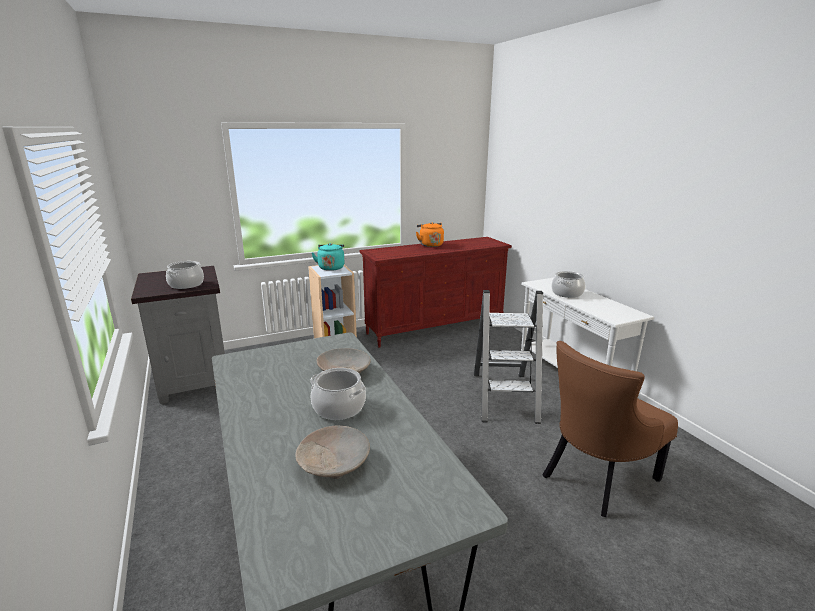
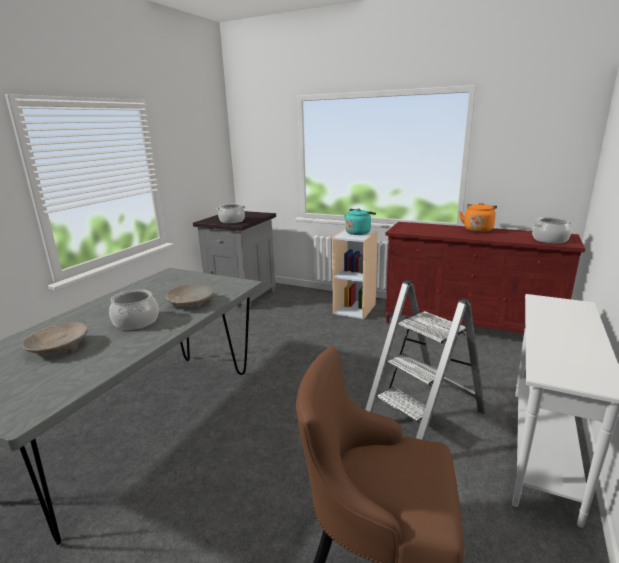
camera: 50 degrees right, 0 degrees up
(567, 293) = (556, 323): cooking pot -> cooking pot (549, 240)

